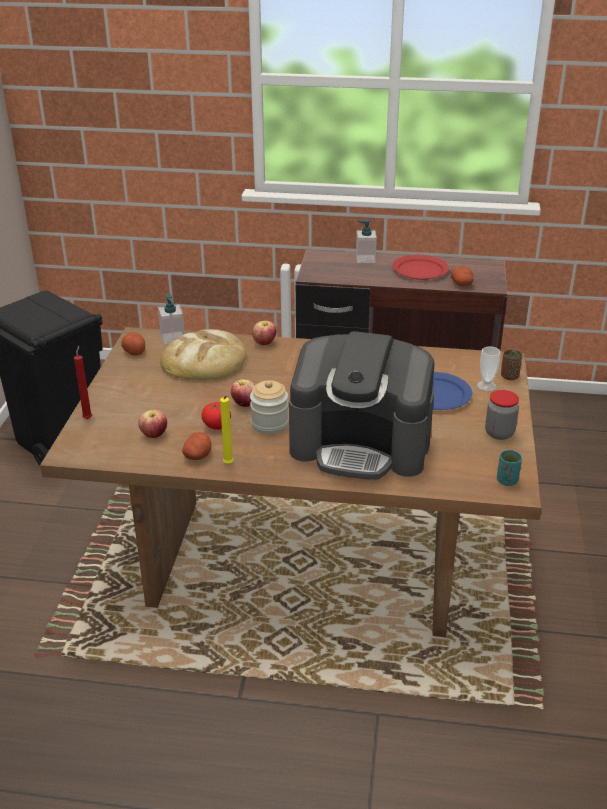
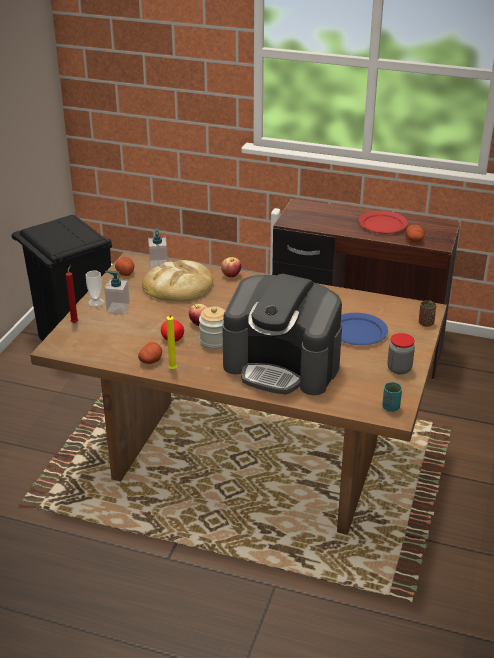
camera: 10 degrees right, 0 degrees up
(154, 435) = (122, 341): apple -> none
(365, 259) = (339, 210): soap dispenser -> soap dispenser (118, 308)
(486, 386) = (403, 329): cup -> cup (96, 302)

